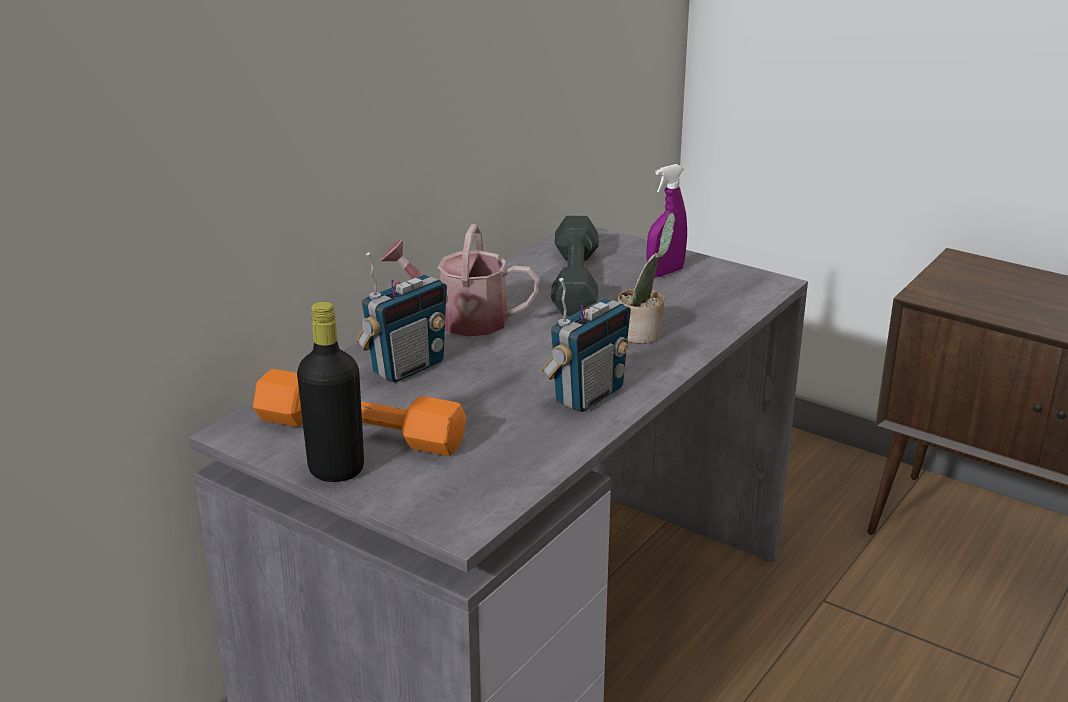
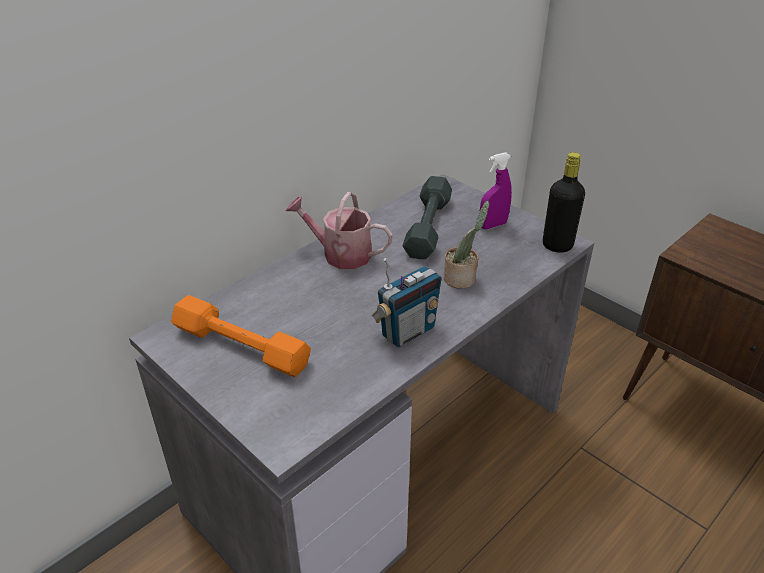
camera: 10 degrees right, 10 degrees up
(336, 470) = (214, 380): black bottle -> black bottle (557, 245)
(407, 367) = (291, 292): radio -> none

